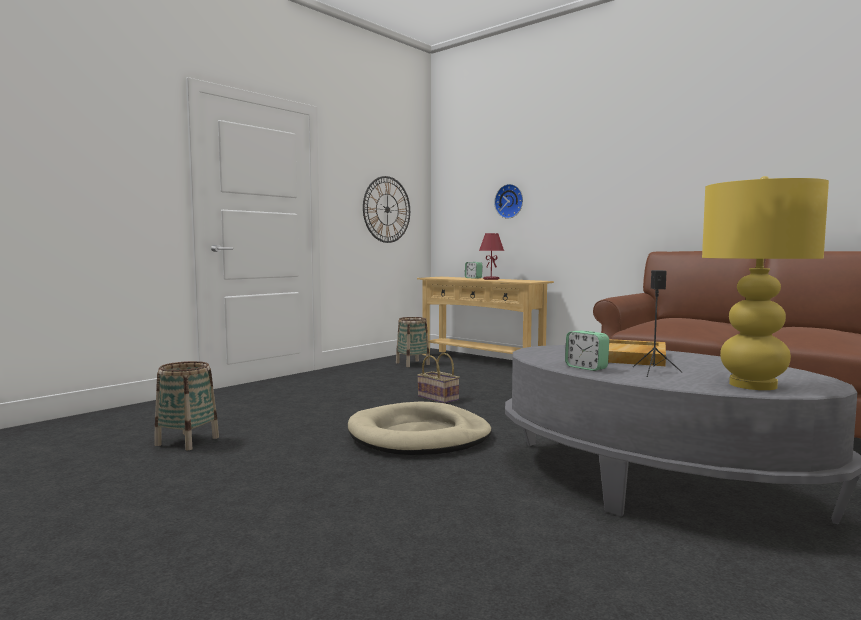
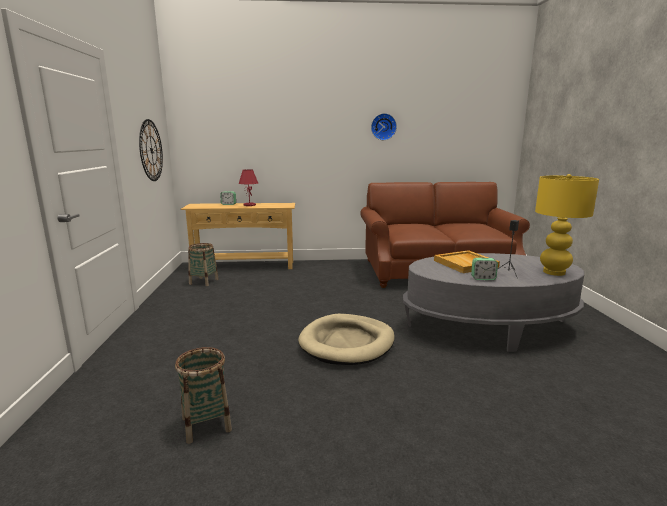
camera: 45 degrees left, 10 degrees up
(439, 398) = (291, 308): basket -> none
(510, 201) = (253, 143): wall clock -> wall clock (383, 126)

